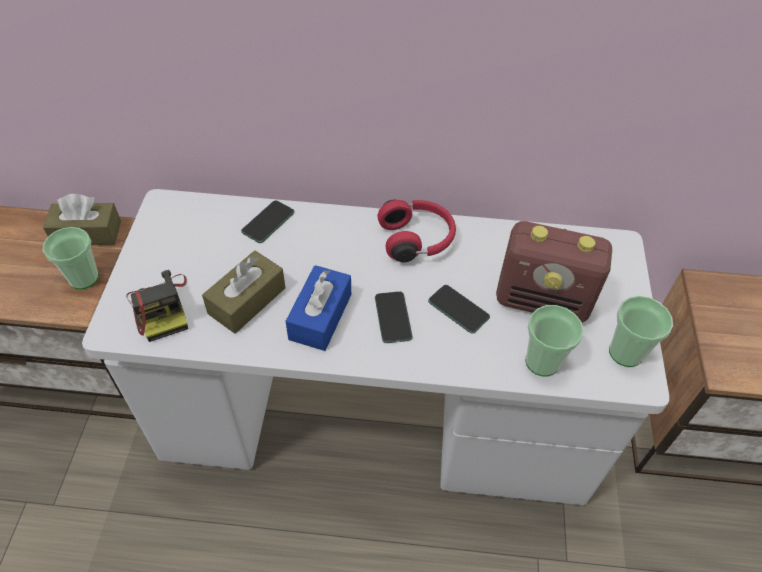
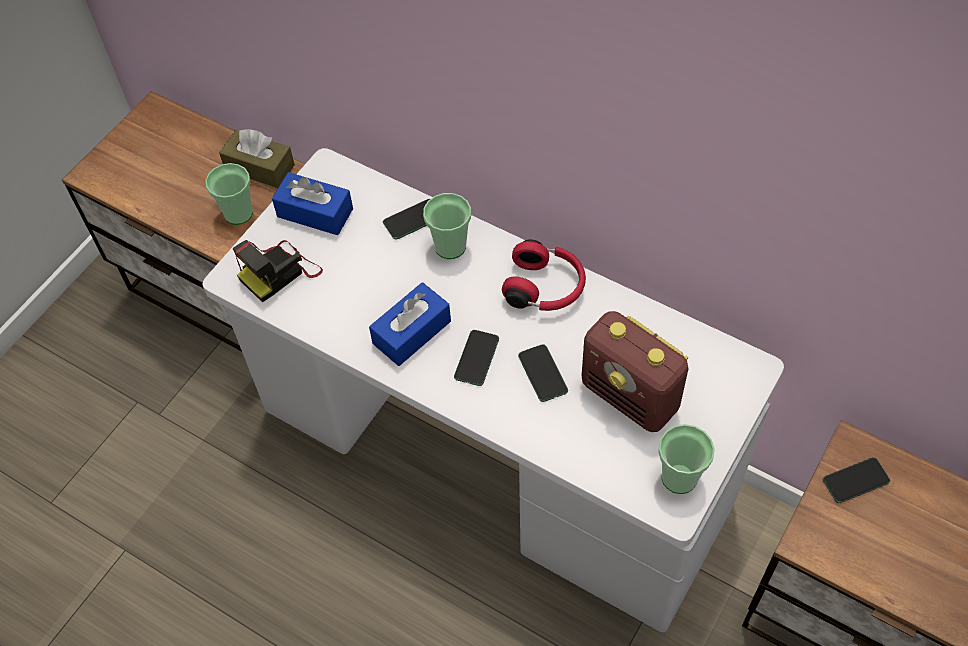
camera: 30 degrees right, 5 degrees up
(161, 307) = (280, 272): camera -> camera turned 45 degrees clockwise
(171, 245) = (315, 213): none -> blue tissue box
(247, 300) = (355, 293): brown tissue box -> none
(542, 361) = (591, 453): cup -> cup (450, 246)
(725, 309) = (855, 481): none -> phone

